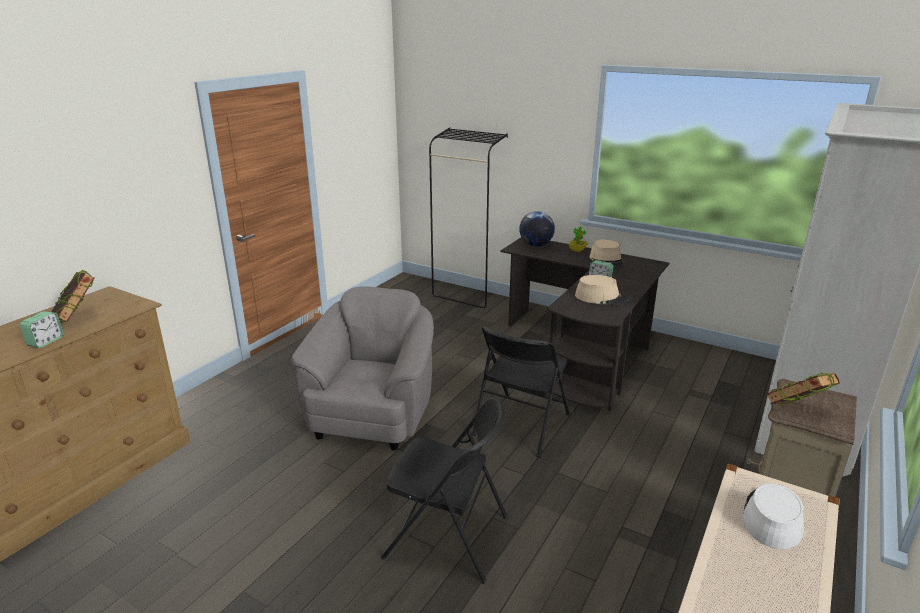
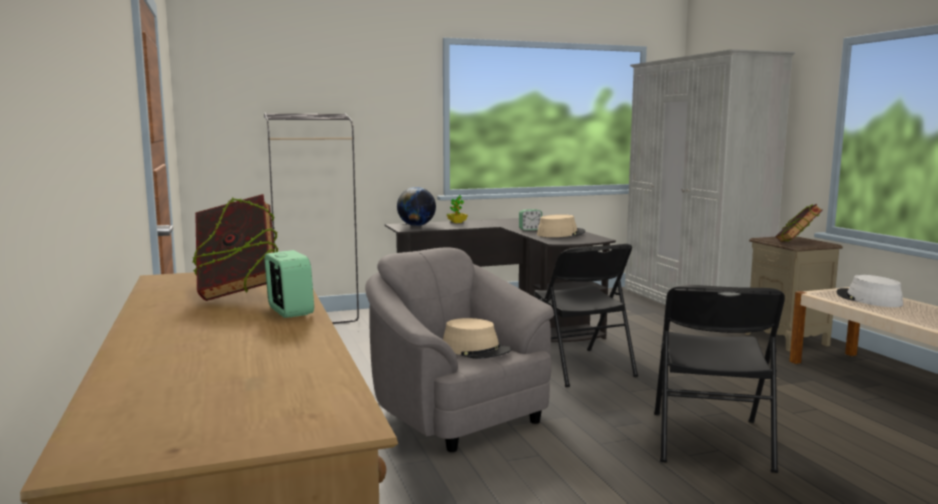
camera: 50 degrees left, 15 degrees down
(446, 537) = (709, 441): black chair -> black chair turned 135 degrees clockwise
(606, 260) = (495, 222): beige hat -> beige hat (476, 349)

